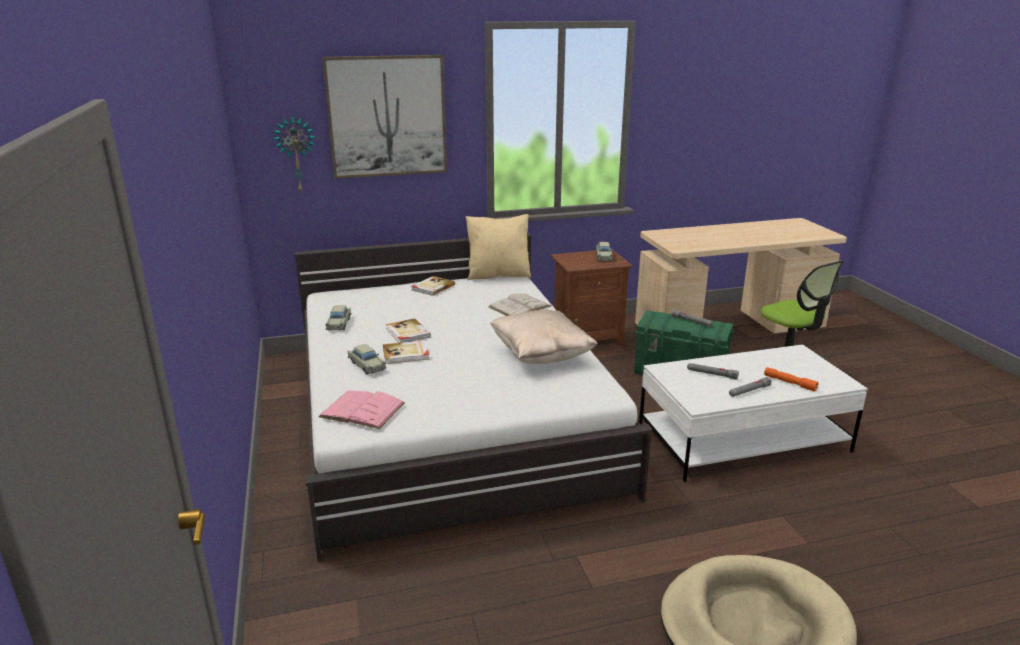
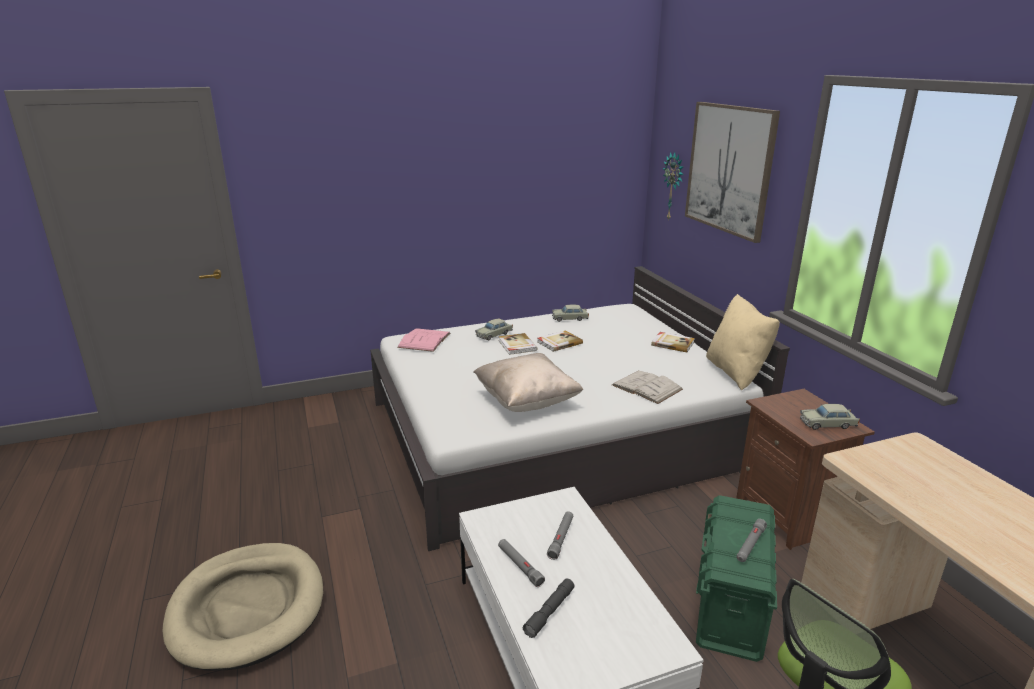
camera: 85 degrees right, 0 degrees up
(789, 383) = (549, 612): orange flashlight -> grey flashlight

